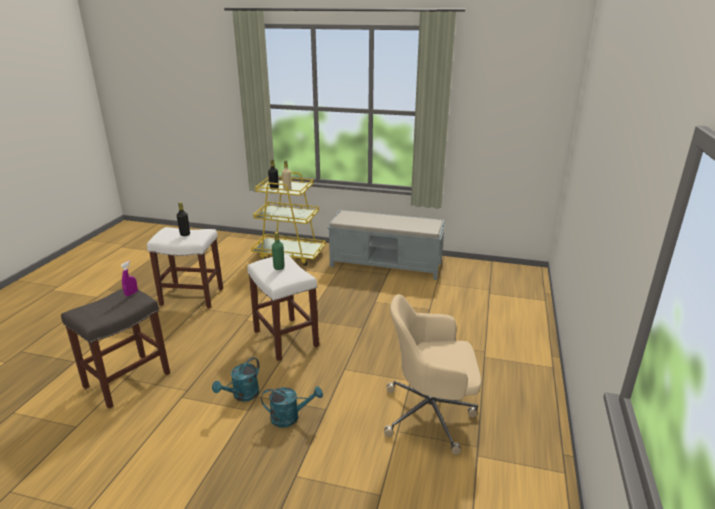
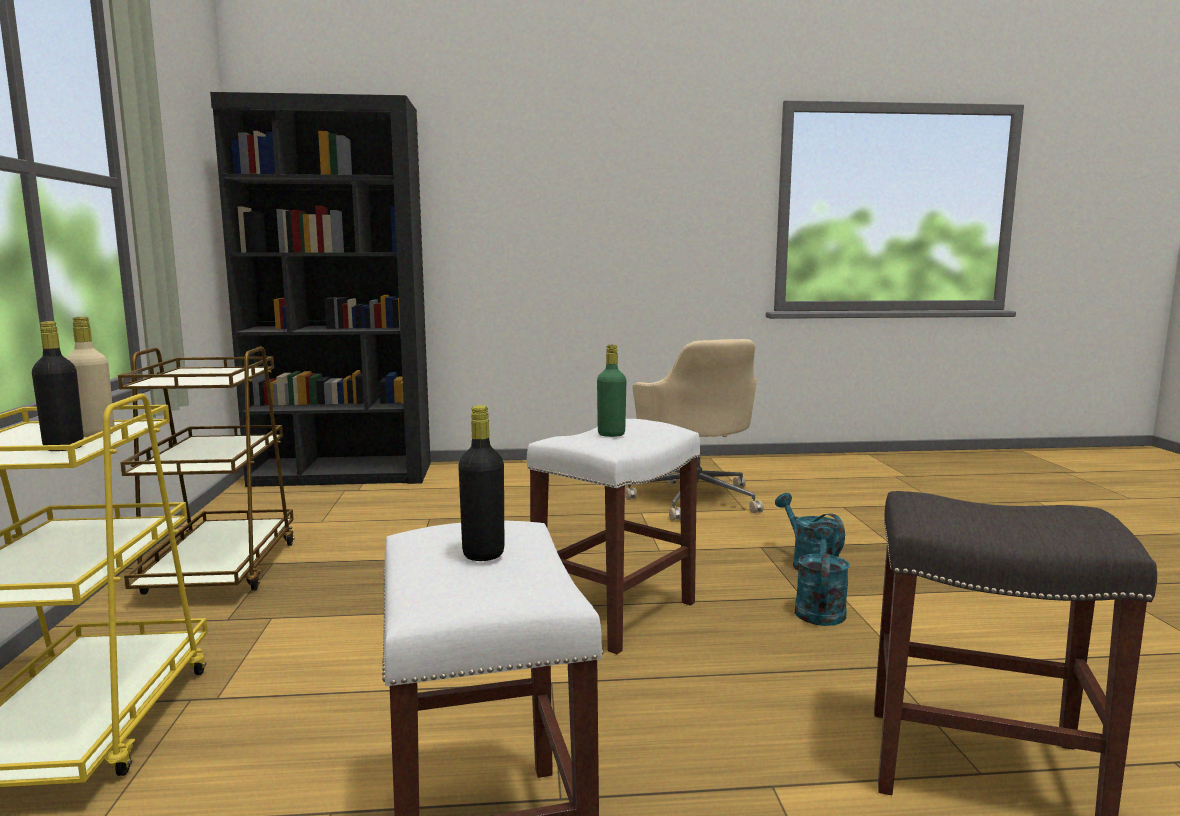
camera: 110 degrees left, 15 degrees down
(131, 293) = (927, 502): purple spray bottle -> none
(242, 396) = (819, 608): turquoise watering can -> turquoise watering can turned 90 degrees counterclockwise
(386, 265) = (221, 569): grey bench -> brown cart
(522, 290) = (343, 475): none -> black bookcase

